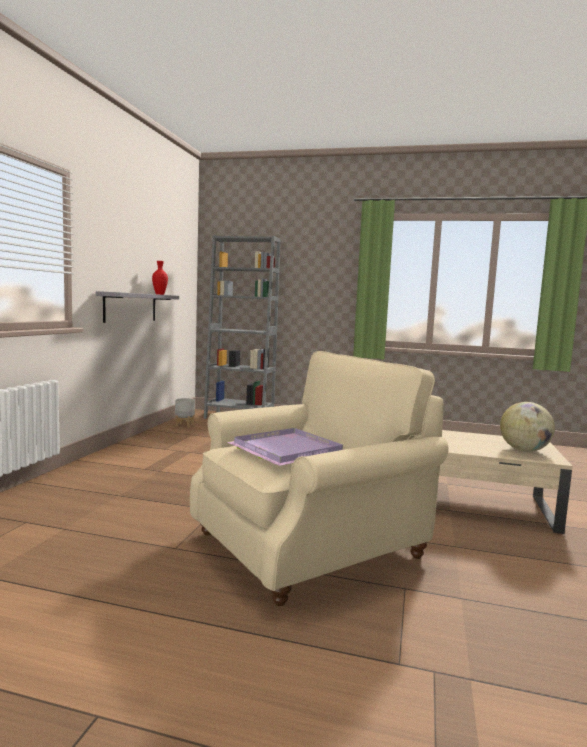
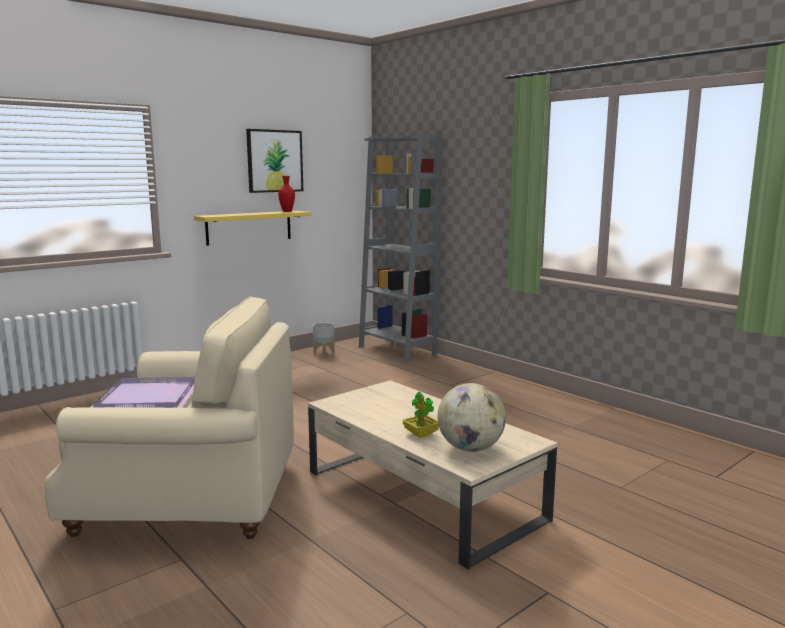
camera: 35 degrees right, 5 degrees up
(130, 307) = (249, 227): grey shelf -> yellow shelf
(147, 246) = (274, 161): none -> picture
(480, 448) = (421, 434): none -> potted plant

